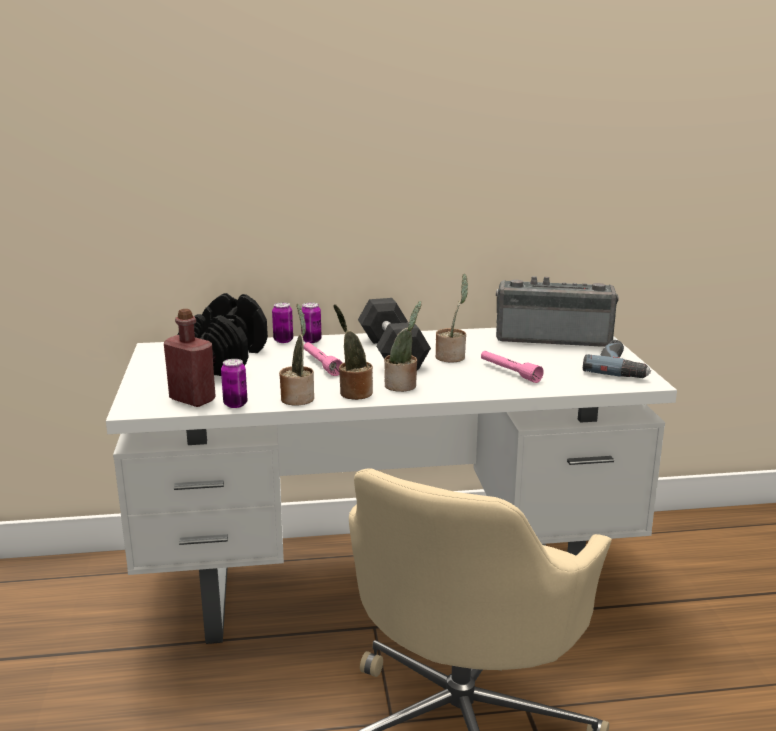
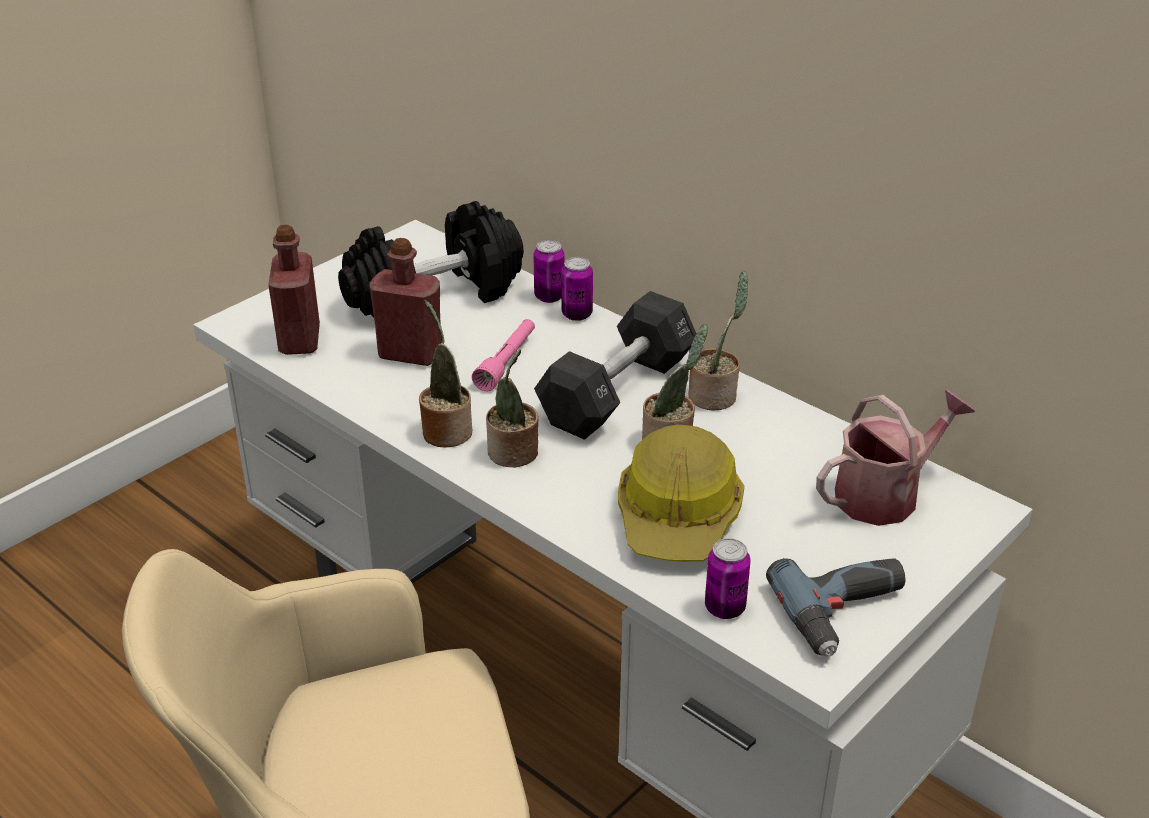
camera: 50 degrees right, 15 degrees up
(235, 404) = (317, 372): can -> can (725, 608)
(267, 380) = (410, 354): none -> red bottle
(298, 398) = (383, 401): potted plant -> potted plant (715, 395)
(509, 372) = (678, 517): pink flashlight -> hard hat
(553, 338) = (885, 494): radio -> watering can

